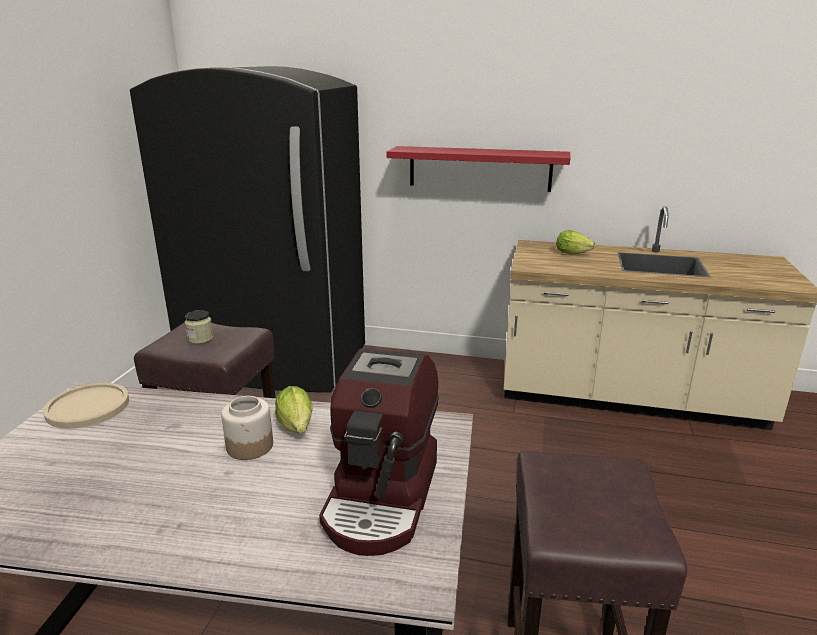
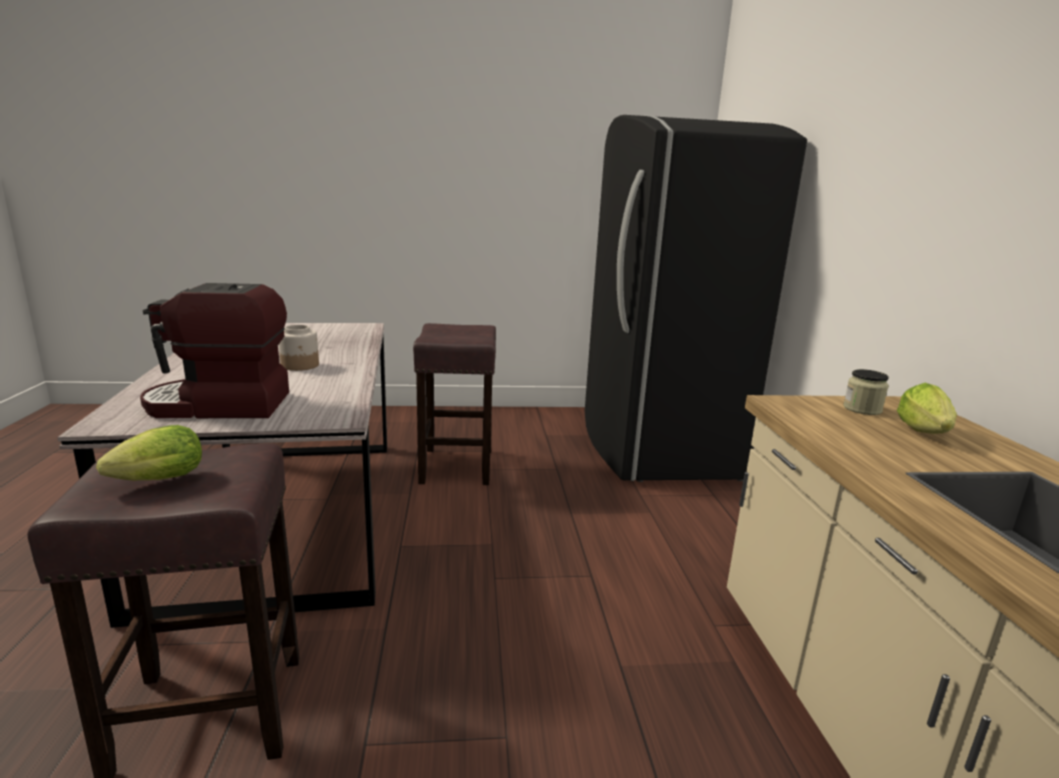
camera: 70 degrees right, 5 degrees down
(88, 407) = (350, 329): beige plate -> none
(200, 338) = (459, 331): jar -> jar (862, 409)
(297, 428) = (327, 373): lettuce -> lettuce (154, 481)
(479, 168) = (901, 262): red shelf -> none

